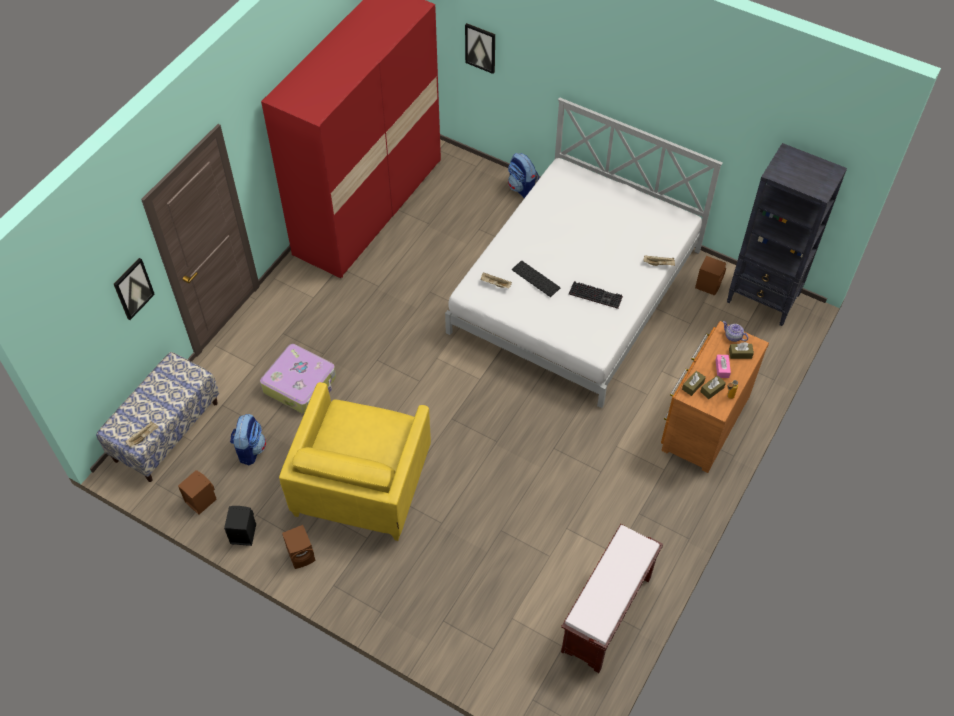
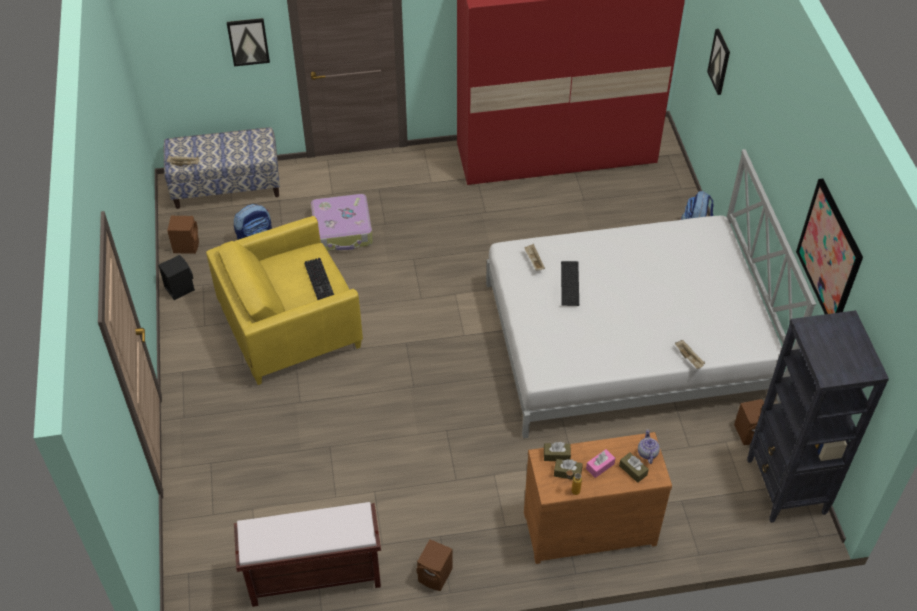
camera: 50 degrees right, 5 degrees down
(302, 554) = (192, 335): brown speaker -> brown speaker (436, 576)
(596, 295) = (601, 335): keyboard -> keyboard (321, 282)
(725, 120) = (829, 254): none -> picture

